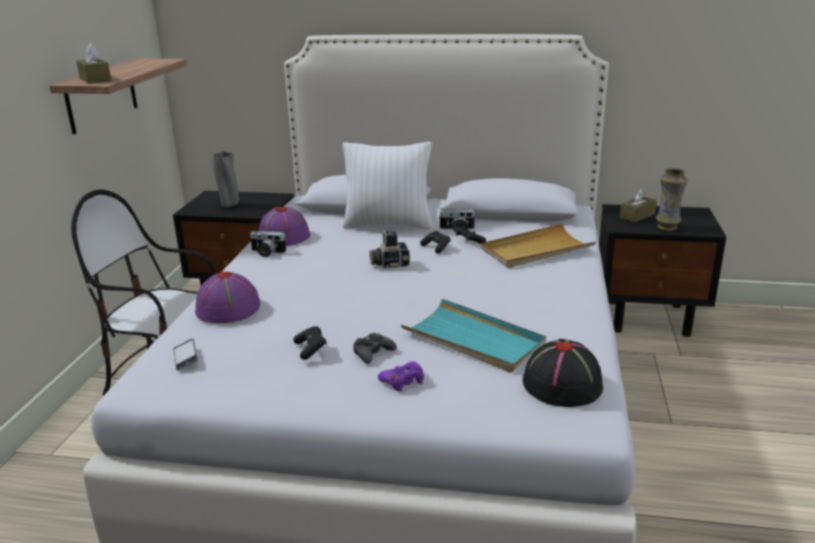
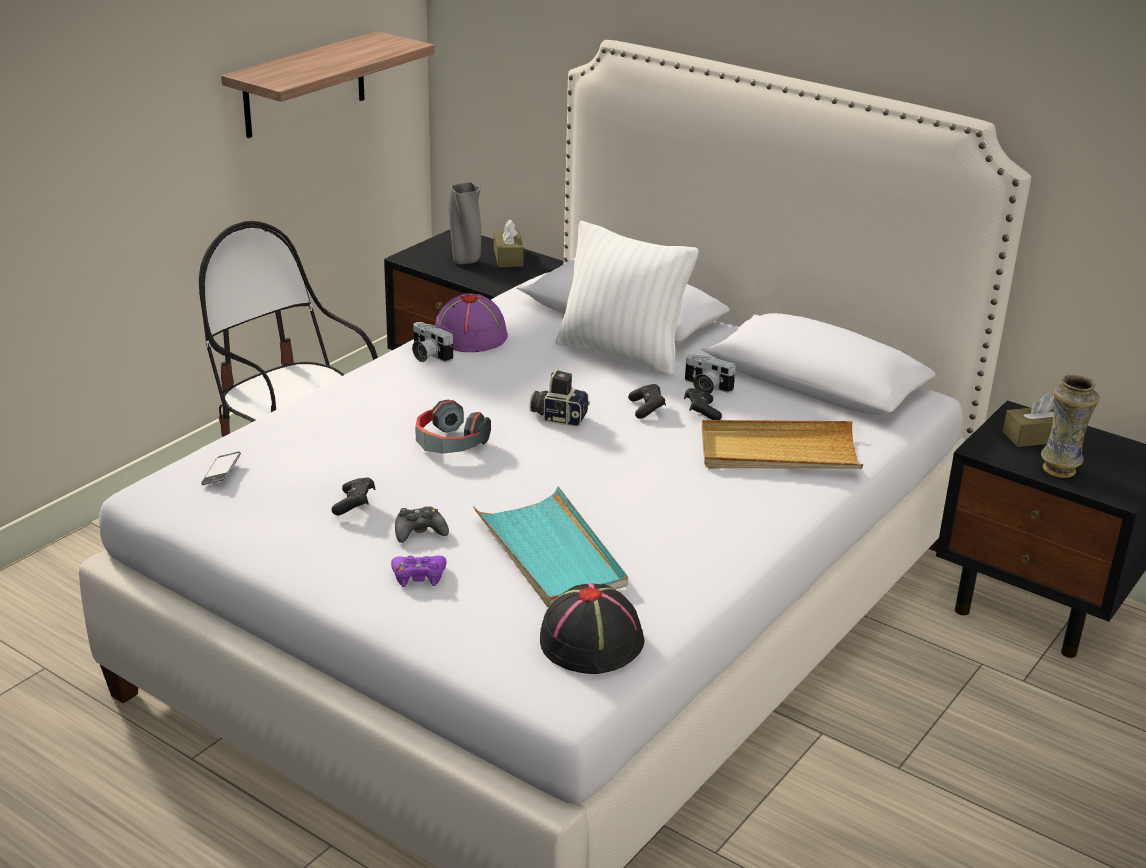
camera: 25 degrees right, 5 degrees up
(95, 79) = (279, 74): brown tissue box -> brown tissue box (508, 257)
(228, 309) = (316, 424): purple hat -> none
(336, 295) = (449, 443): none -> headphones

